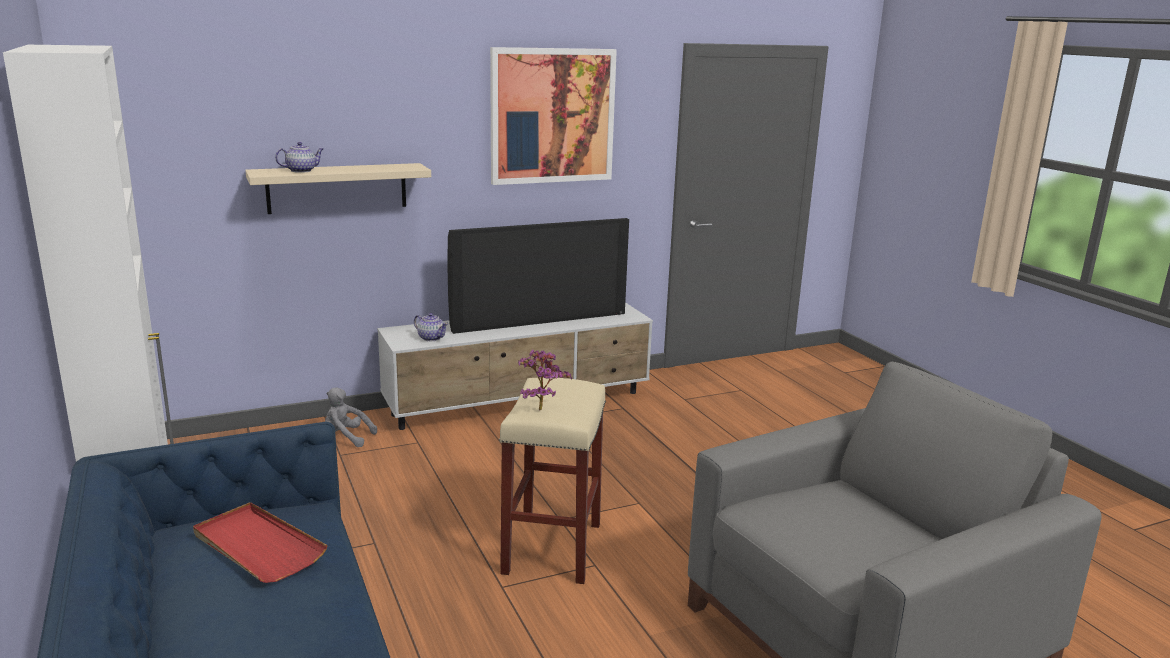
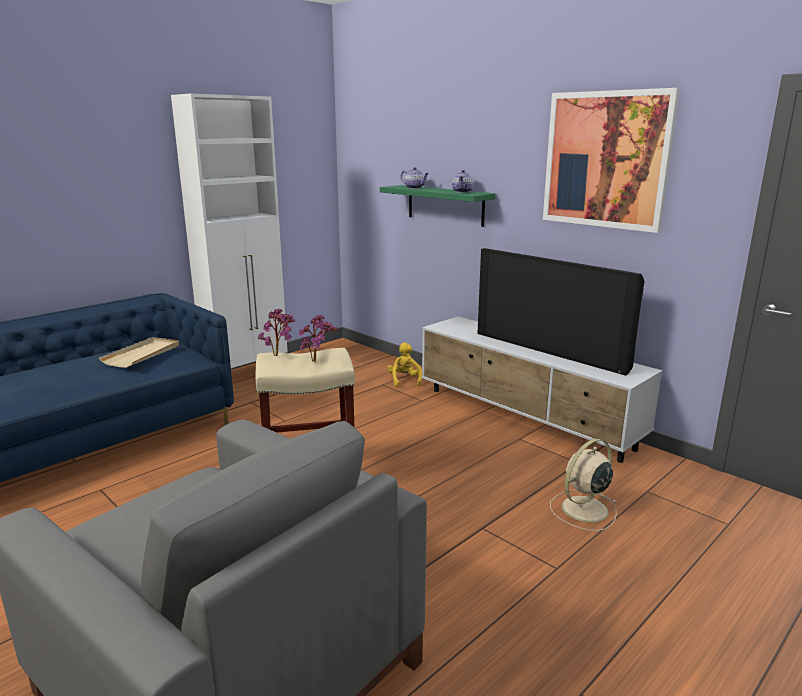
camera: 70 degrees right, 0 degrees up
(257, 546) = (142, 354): red tray -> beige tray
(337, 188) = (445, 205): beige shelf -> green shelf
(346, 438) = (404, 380): grey plush toy -> yellow plush toy
(431, 338) = (459, 330): teapot -> teapot (462, 192)
(573, 394) = (317, 362): none -> potted plant
(696, 429) = (583, 510): none -> beige fan

